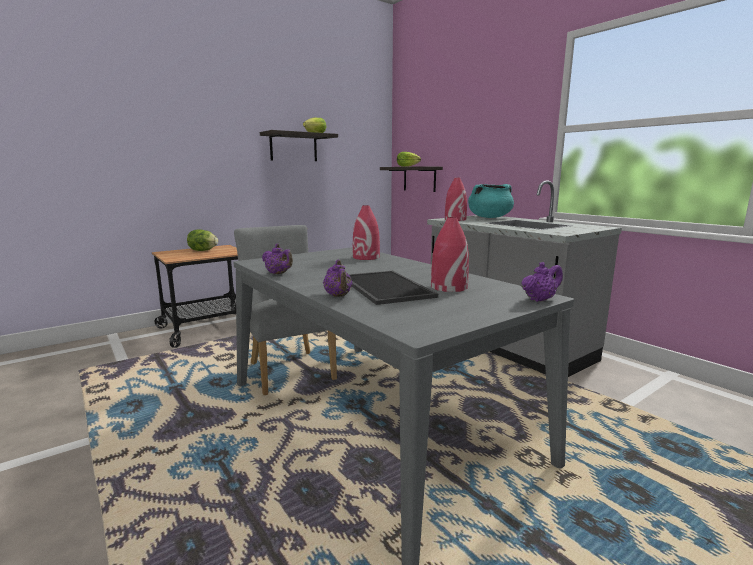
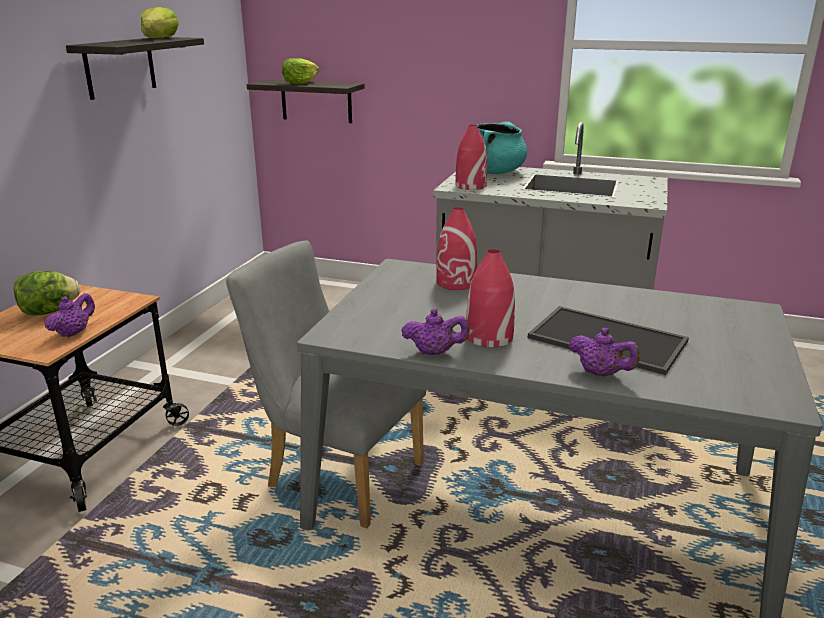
camera: 35 degrees left, 10 degrees up
(448, 287) = (660, 319): red vase -> red vase (488, 337)
(539, 299) = (763, 315): purple teapot -> purple teapot (74, 333)

